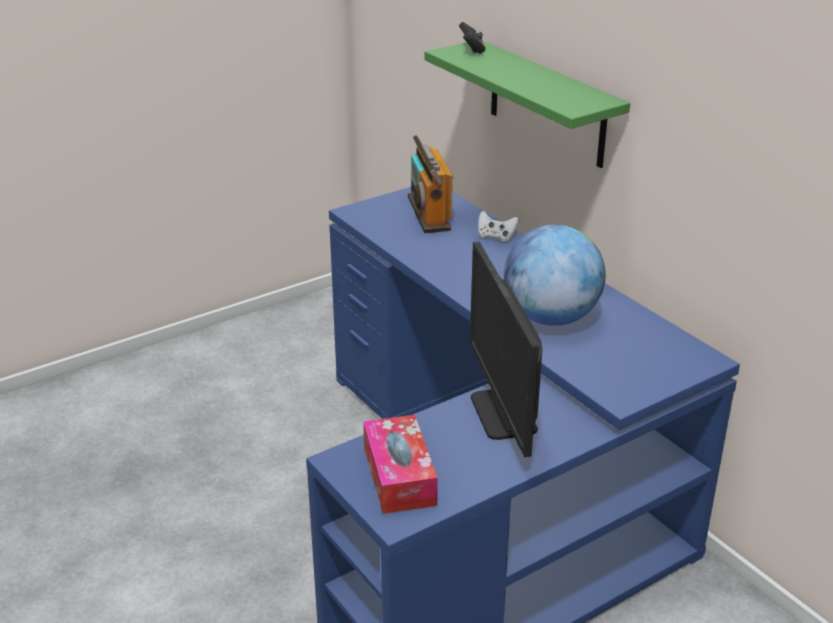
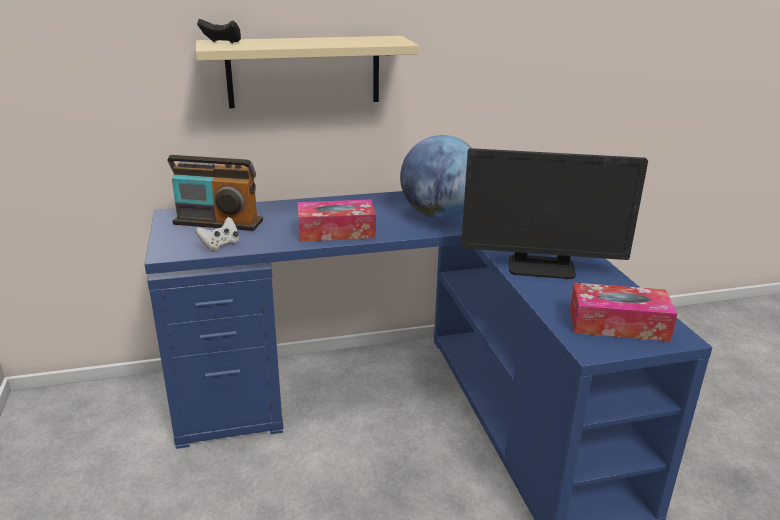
camera: 70 degrees left, 5 degrees down
(456, 271) = (336, 231): none -> tissue box
(496, 237) = (294, 207): white game controller -> white game controller (220, 245)
(547, 104) = (304, 71): green shelf -> beige shelf

